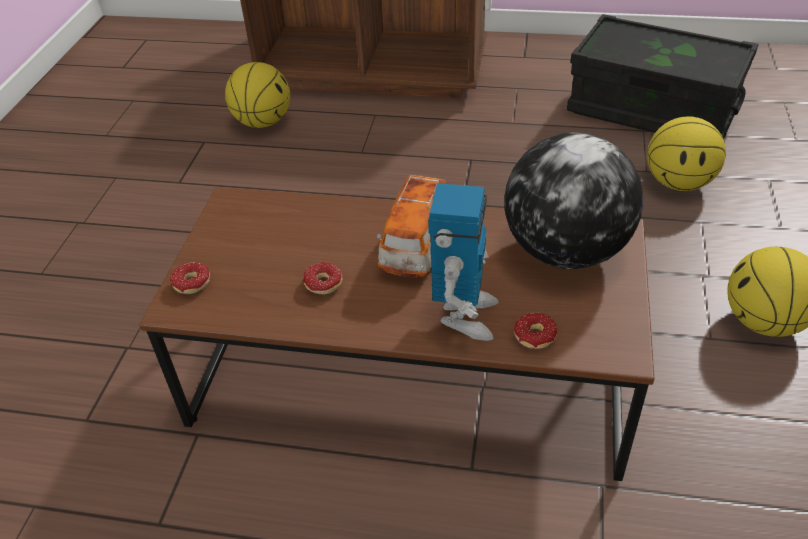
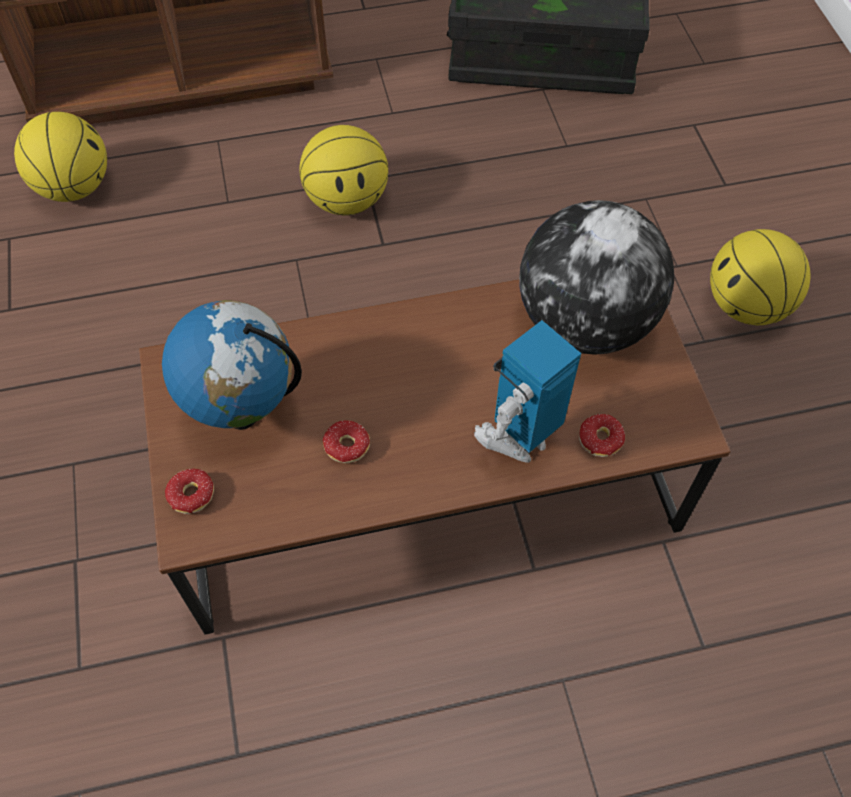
camera: 25 degrees left, 15 degrees up
(261, 242) = (243, 412): none -> globe
(417, 247) = (426, 364): toy car -> none
(464, 316) = (519, 438): toy robot -> toy robot turned 120 degrees counterclockwise
(679, 183) = (606, 153): basketball -> basketball (347, 201)

